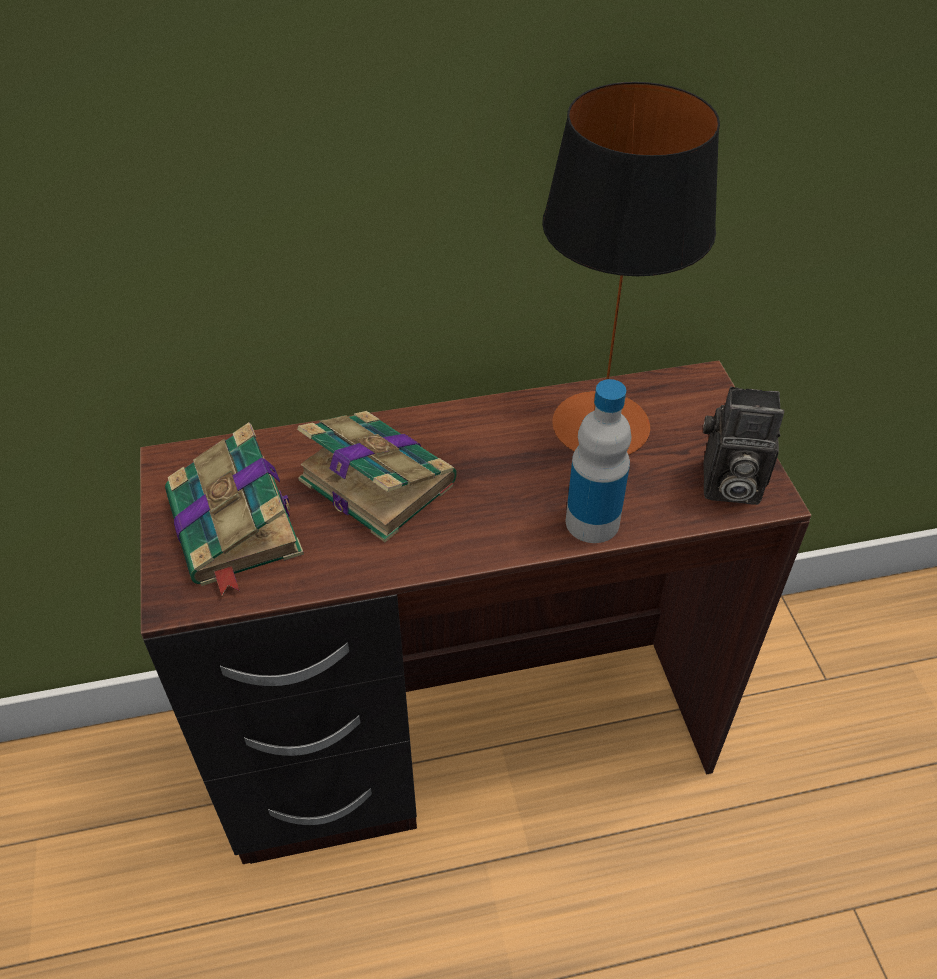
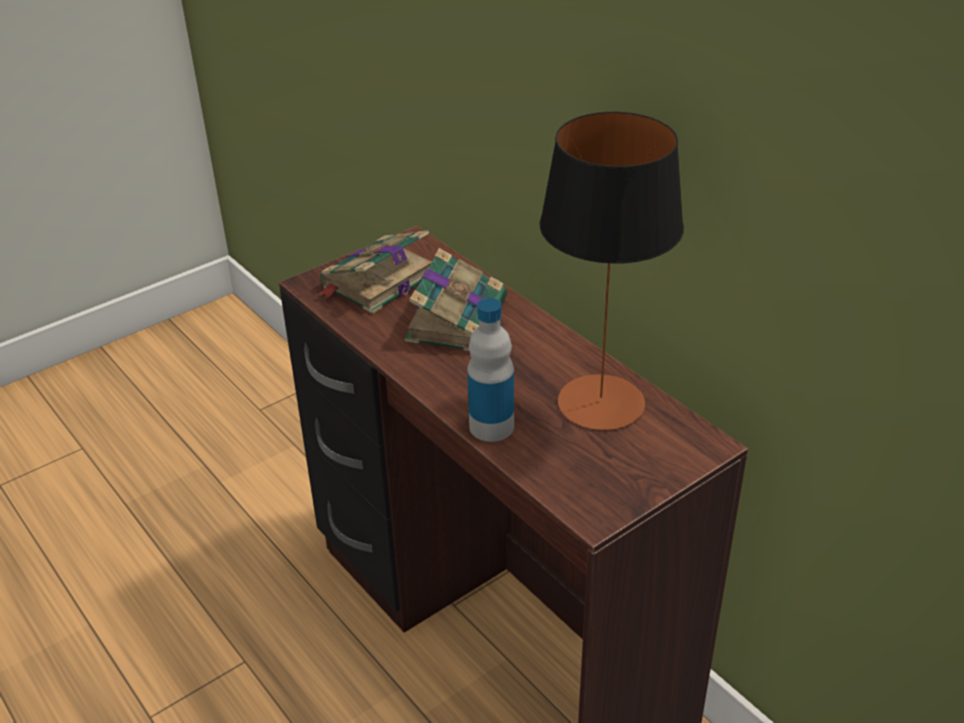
camera: 65 degrees right, 10 degrees down
(727, 485) = (587, 488): camera -> none

